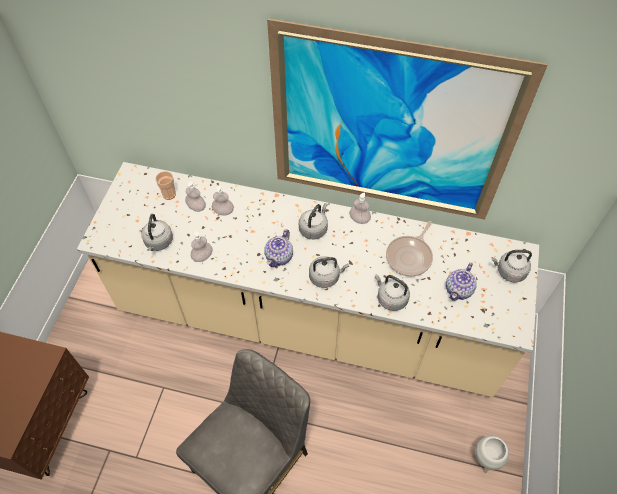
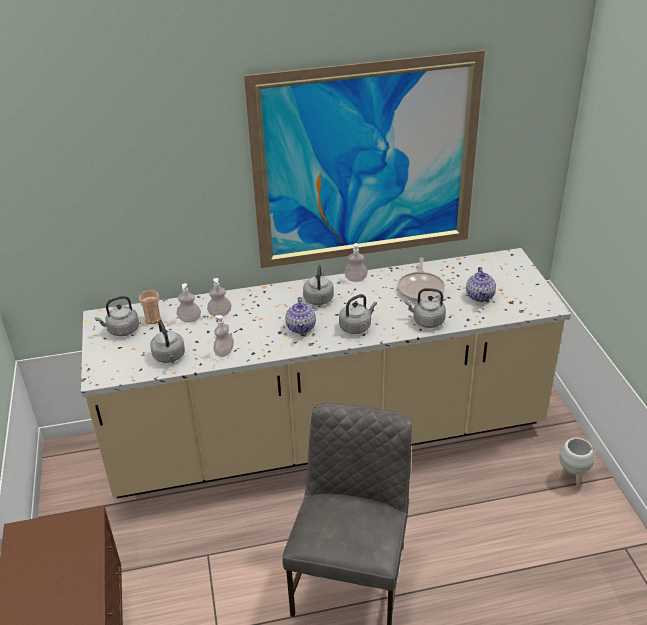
camera: 25 degrees left, 20 degrees down
(509, 271) = (511, 271): grey kettle -> grey kettle (122, 330)

